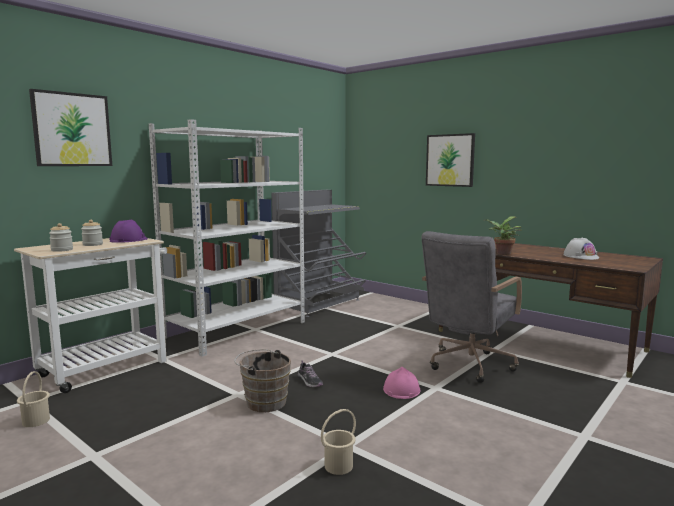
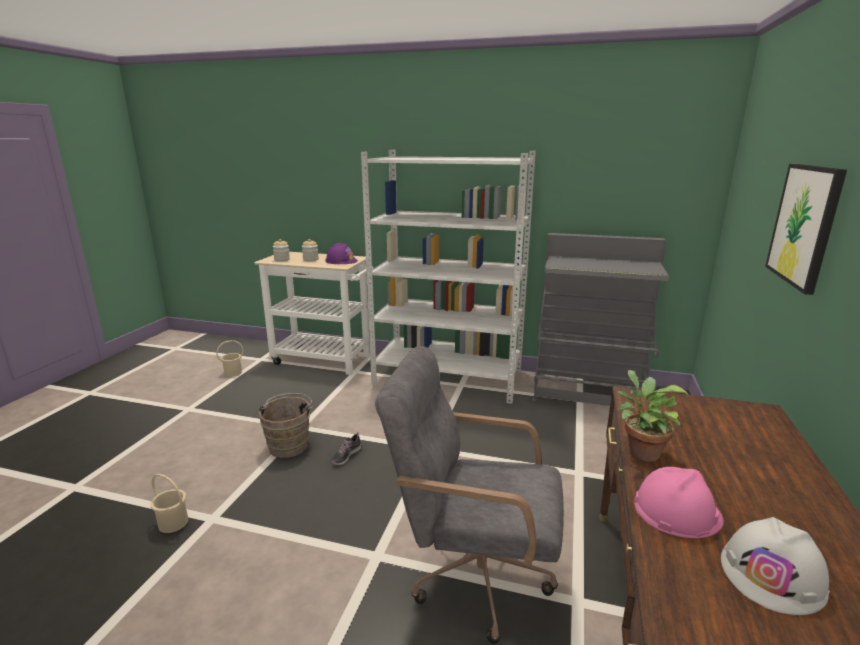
camera: 65 degrees right, 10 degrees up
(72, 130) = (326, 159): picture -> none
(401, 390) = (355, 526): pink hard hat -> pink hard hat (676, 510)

